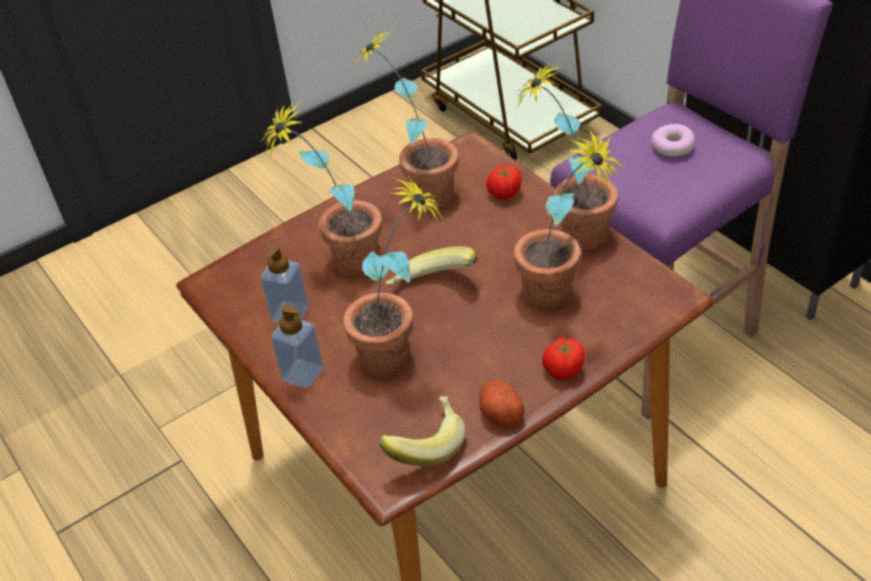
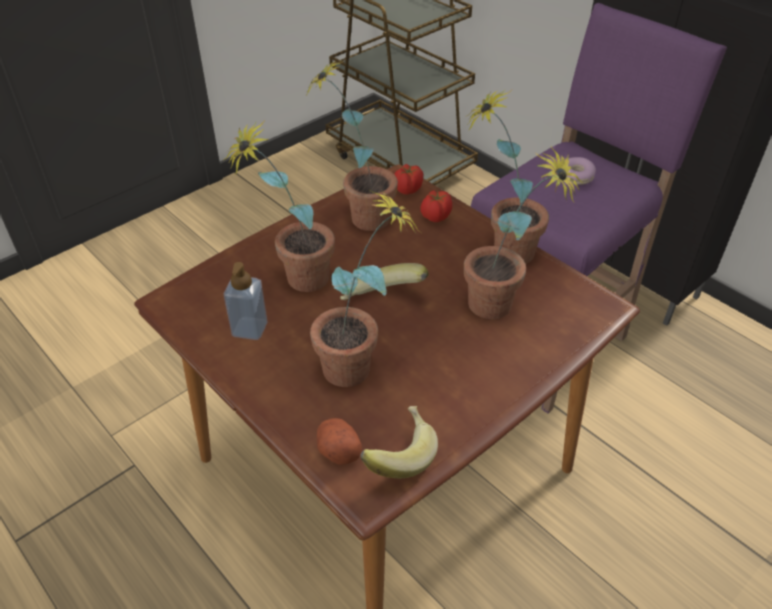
camera: 10 degrees left, 0 degrees up
(303, 374) = (268, 387): soap dispenser -> none
(500, 412) = (466, 419): potato -> potato (338, 450)
(563, 370) = (518, 376): tomato -> tomato (407, 189)

